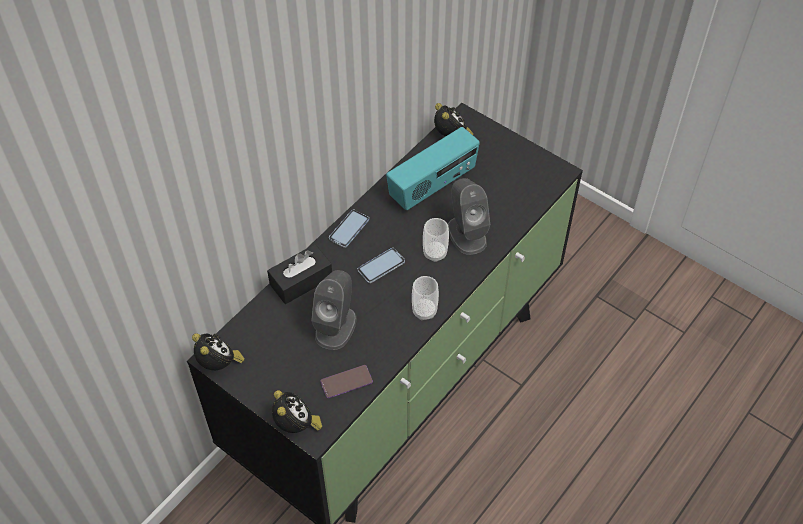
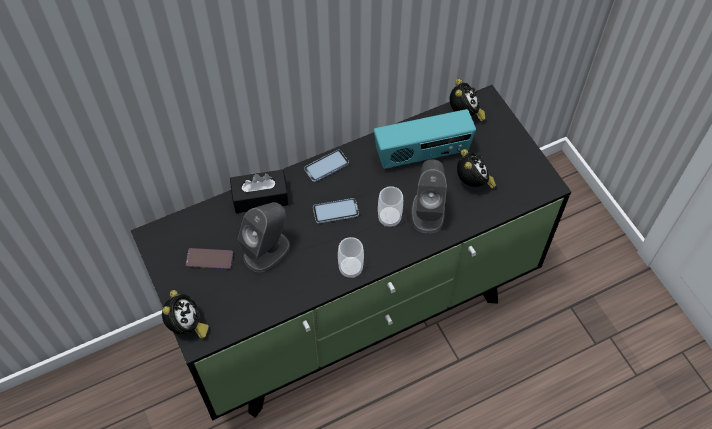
camera: 25 degrees right, 5 degrees up
(219, 364) = (154, 244): alarm clock -> alarm clock (473, 183)
(346, 382) = (248, 305): phone -> phone (209, 259)

